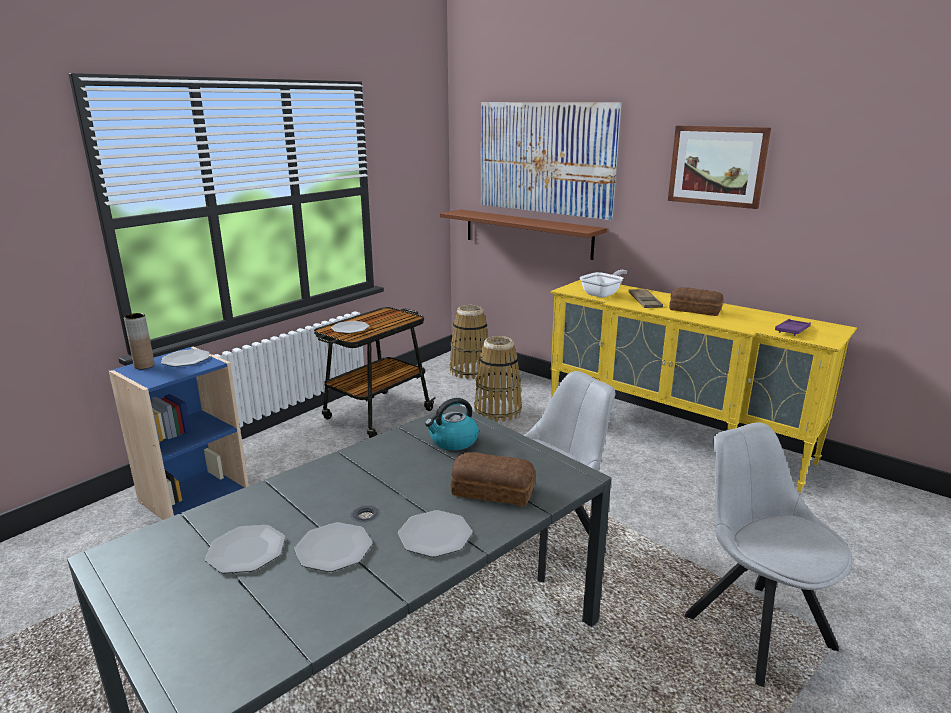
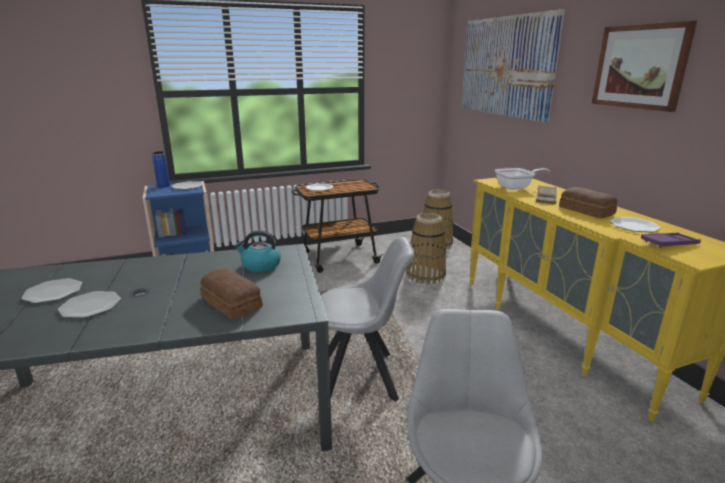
camera: 30 degrees right, 0 degrees up
(144, 366) = (163, 186): brown vase -> blue vase
(435, 535) = (151, 318): plate -> plate (634, 226)
(527, 233) = (489, 133): brown shelf -> none

